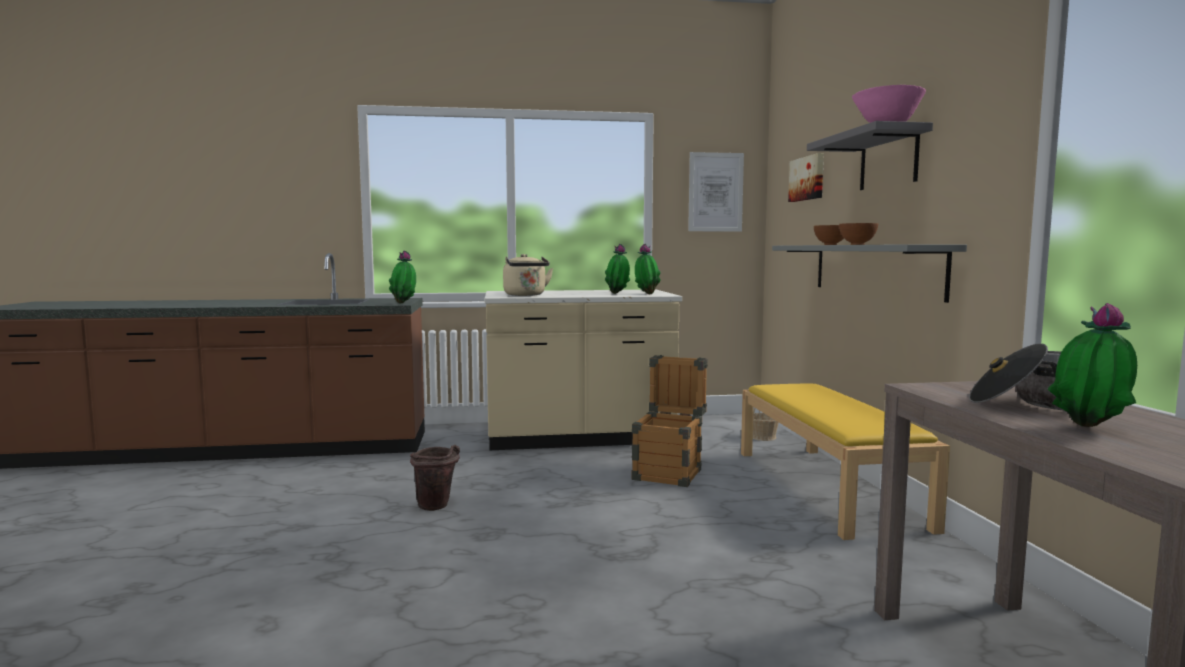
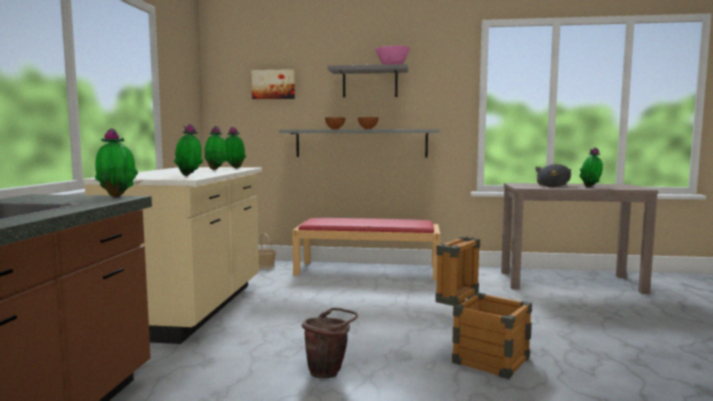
camera: 75 degrees left, 0 degrees up
(526, 295) = (189, 176): beige kettle -> potted plant
(670, 472) = (311, 294): crate -> crate (481, 357)
(715, 192) = (184, 85): picture -> none
(827, 487) = (368, 270): yellow bench -> red bench

